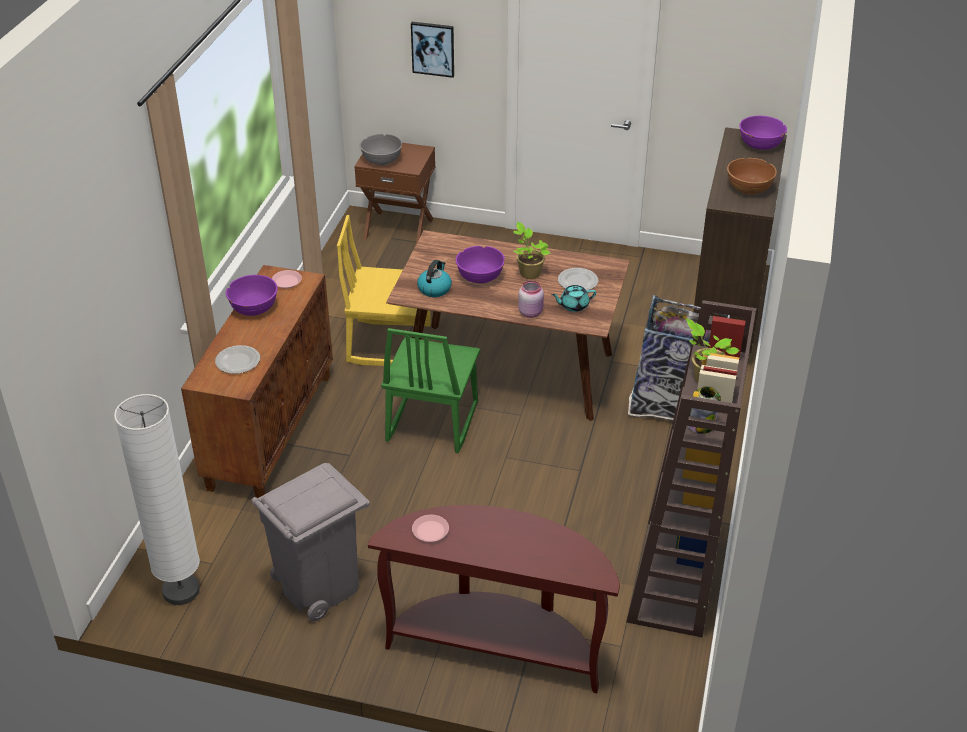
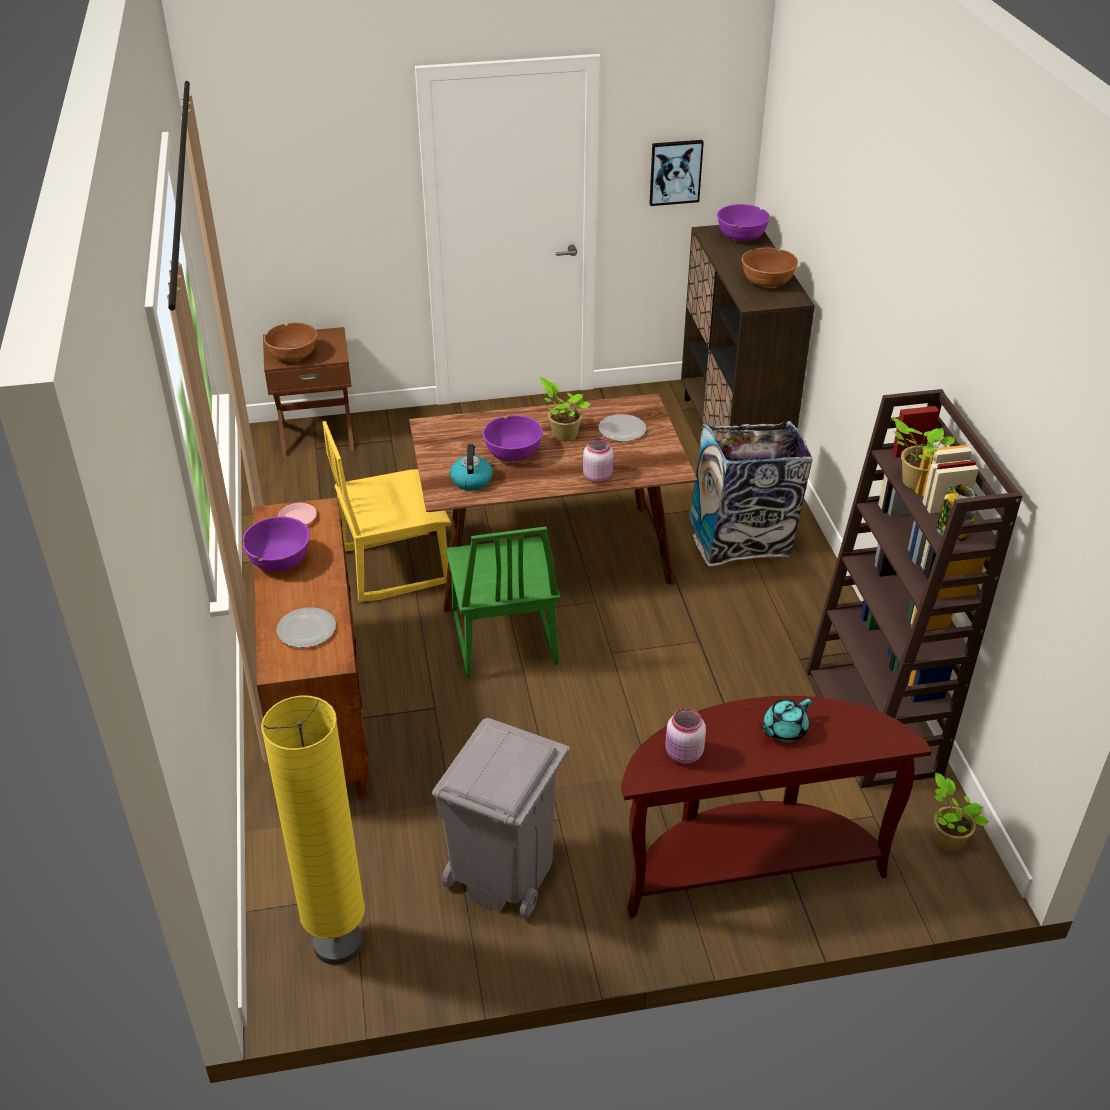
camera: 25 degrees left, 0 degrees up
(181, 591) = (337, 943): white floor lamp -> yellow floor lamp
(381, 160) = (293, 356): grey bowl -> brown bowl
(430, 531) = (683, 754): pink plate -> pink jar
(433, 48) = (330, 206): picture -> picture (675, 172)
(573, 305) = (637, 457): turquoise teapot -> turquoise teapot (783, 730)
(667, 684) = (947, 839): none -> potted plant

